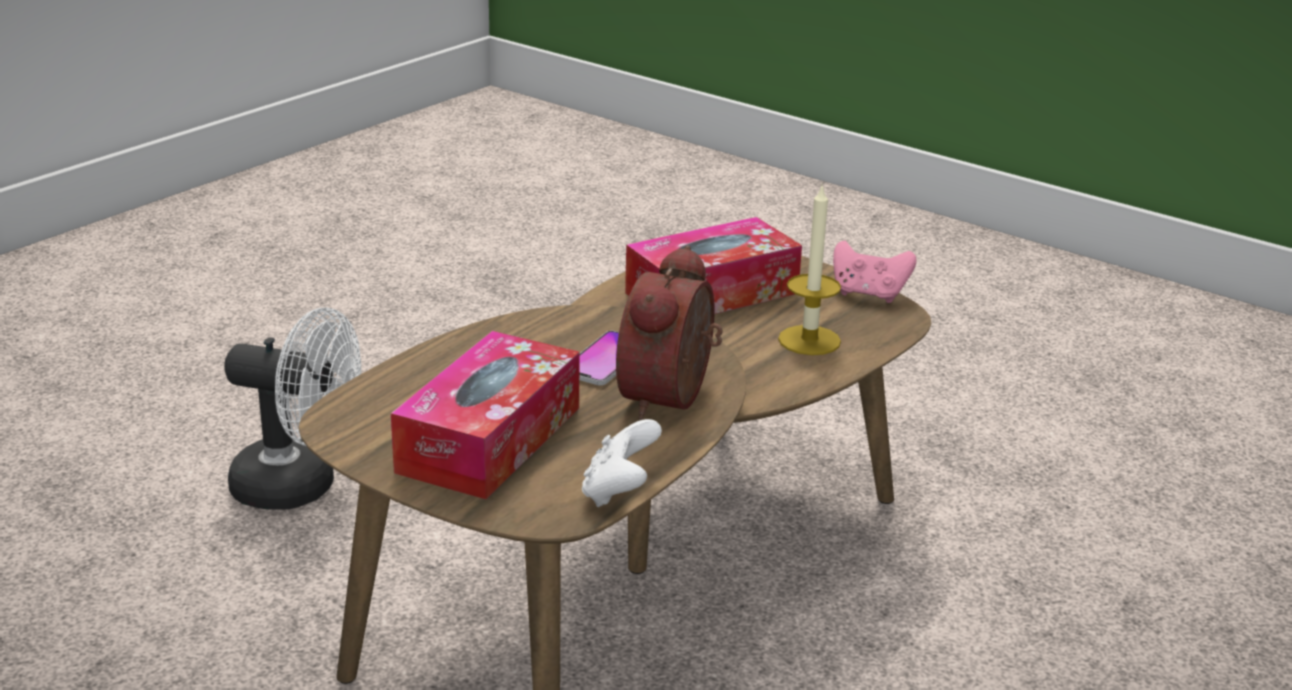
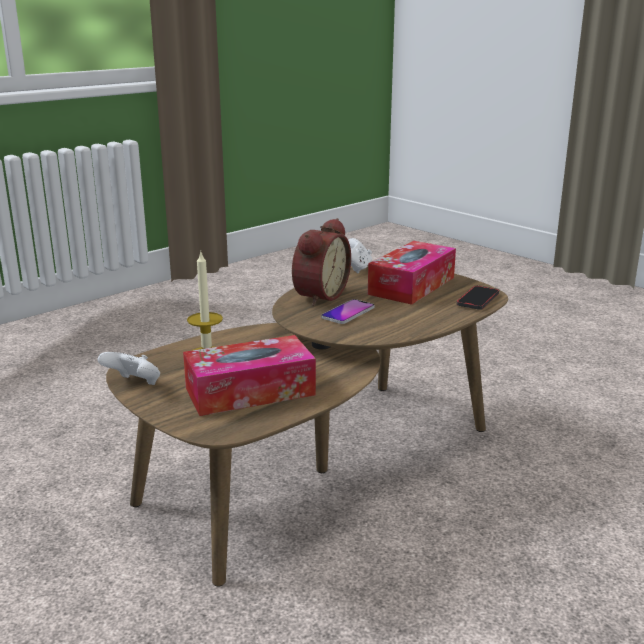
camera: 170 degrees left, 5 degrees down
(300, 487) = (558, 547): white fan -> none
(364, 405) = (477, 300): none -> phone
(868, 294) = (134, 384): pink game controller -> white game controller

